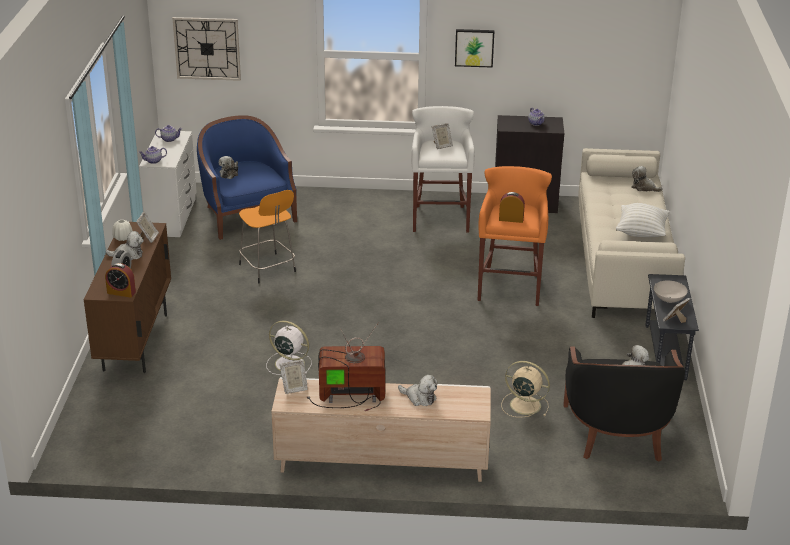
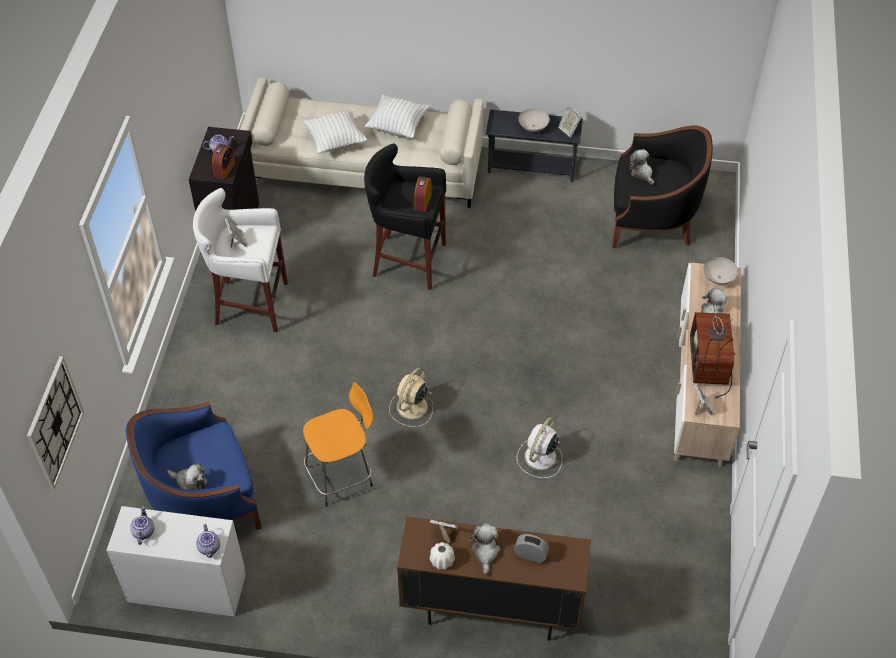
camera: 85 degrees left, 20 degrees up
(121, 292) = (572, 552): alarm clock -> alarm clock (224, 170)
(470, 405) = (719, 278): none -> white bowl
(474, 47) = (162, 138): picture -> none
(510, 287) = (407, 261): orange stool -> black stool
(524, 405) = (612, 275): beige fan -> beige fan (411, 408)
(607, 204) = (336, 141): none -> white pillow
(644, 187) = (304, 109): plush toy -> none

